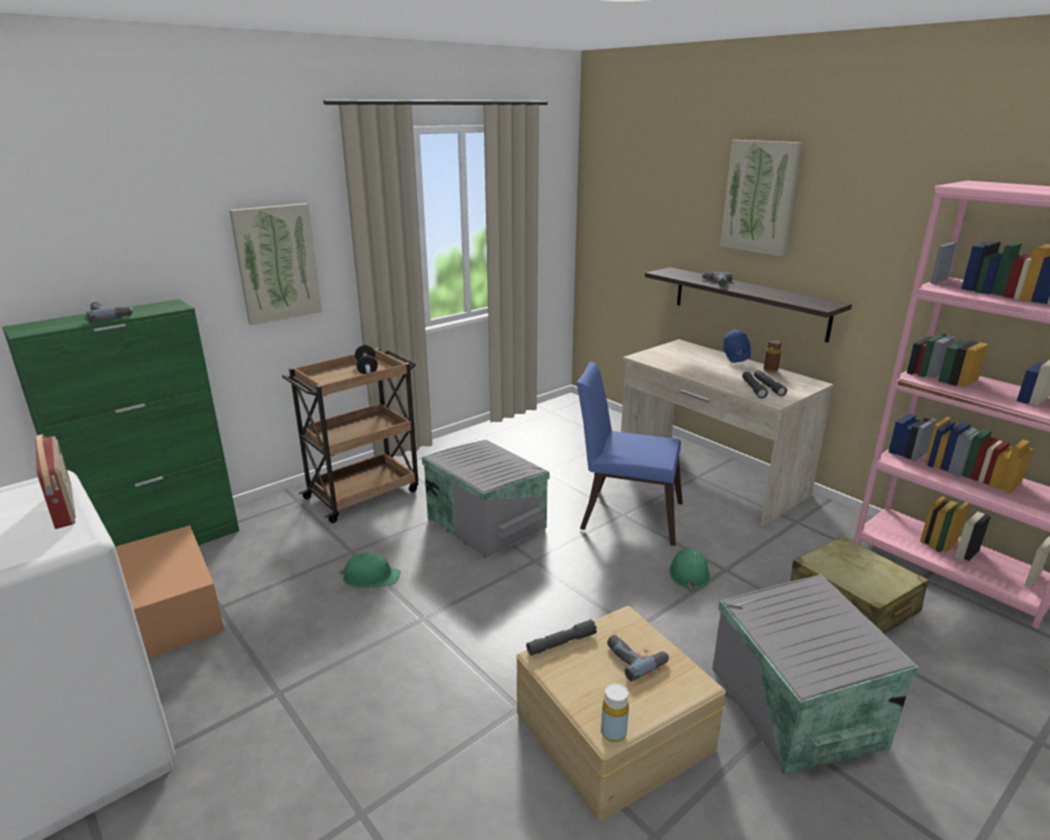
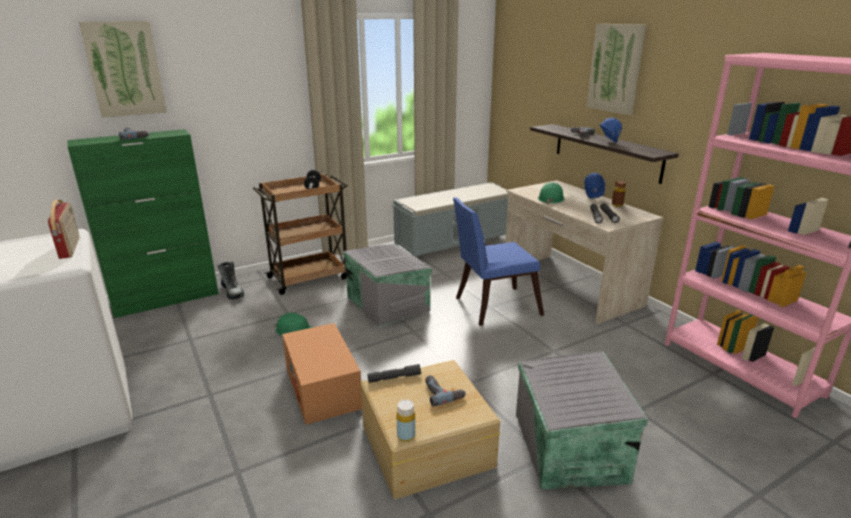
camera: 10 degrees right, 0 degrees up
(174, 610) = (162, 338): cardboard box -> cardboard box (322, 388)
(259, 526) = (232, 292): none -> boot
(277, 263) = (255, 108): picture -> picture (125, 69)
(544, 428) = (455, 244): none -> grey bench
(625, 514) = (492, 306): blue chair -> blue chair turned 45 degrees counterclockwise
(688, 573) = (524, 350): green hard hat -> green hard hat (551, 198)
(757, 293) = (607, 143): none -> blue hard hat
(852, 602) = (646, 383): beige suitcase -> none

